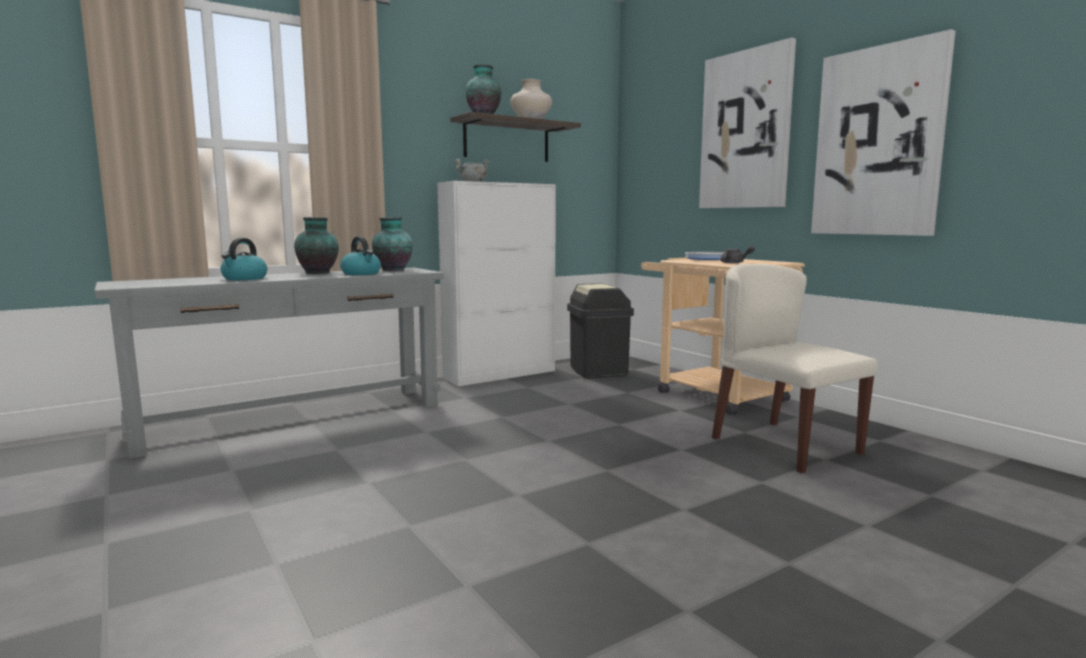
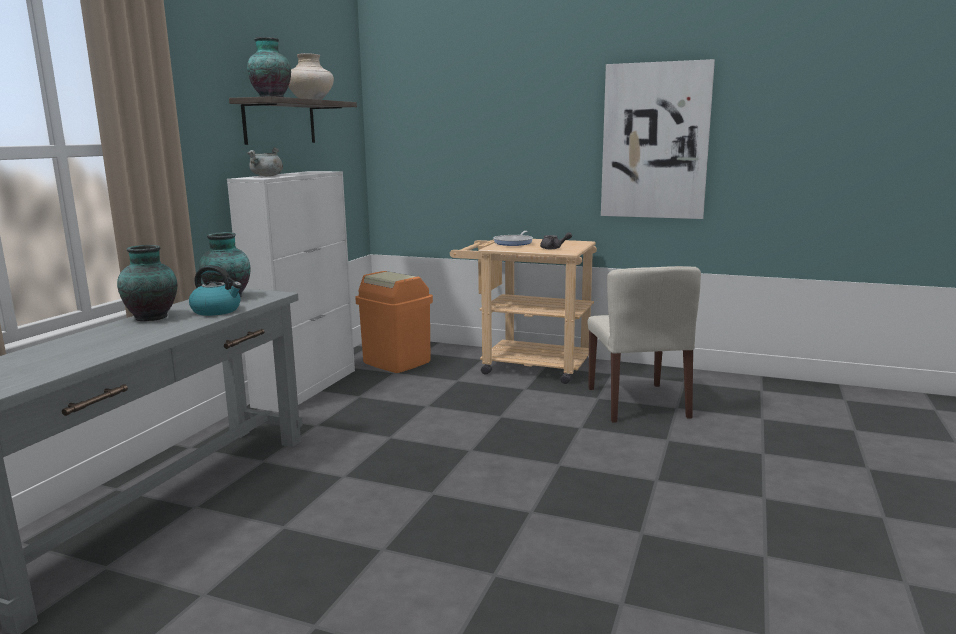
camera: 35 degrees left, 5 degrees up
(244, 278) = (97, 347): kettle -> none
(598, 371) = (396, 362): black trash can -> orange trash can
(745, 130) = (526, 119): picture -> none
(784, 445) = (637, 403): beige chair -> beige chair turned 120 degrees counterclockwise

